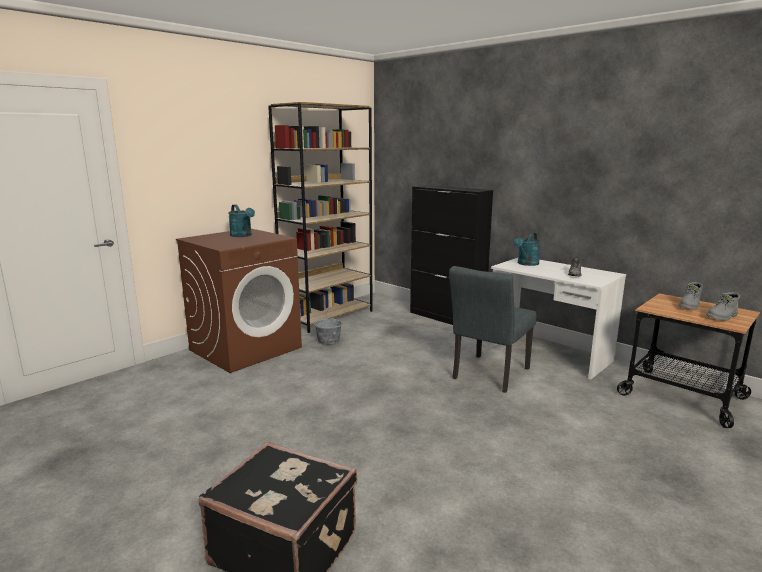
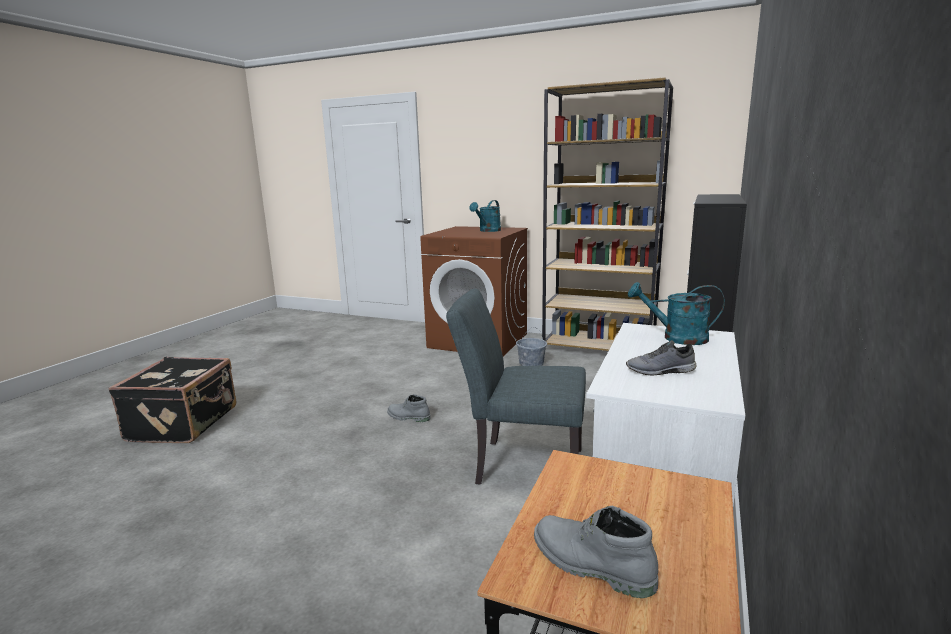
camera: 70 degrees right, 0 degrees up
(690, 306) = (648, 520): grey boot -> grey boot (408, 417)

